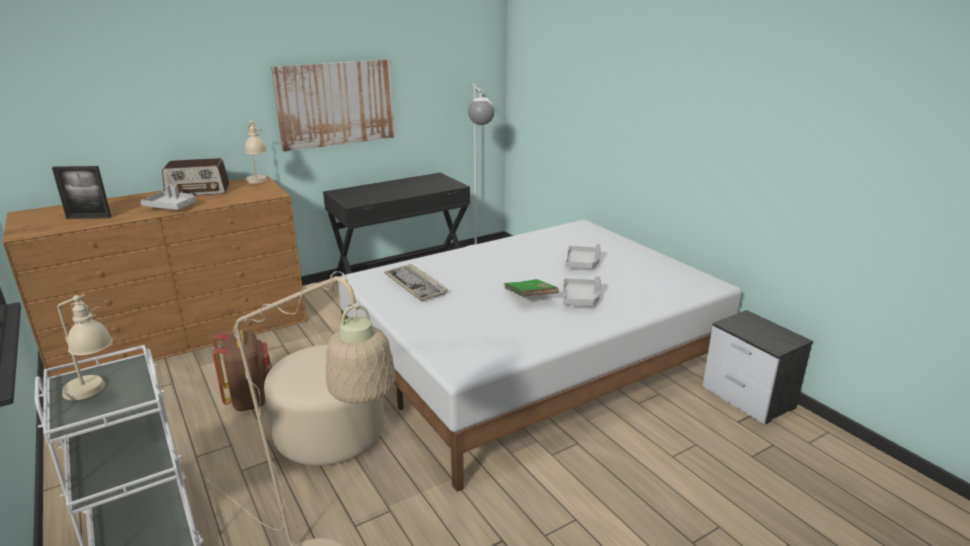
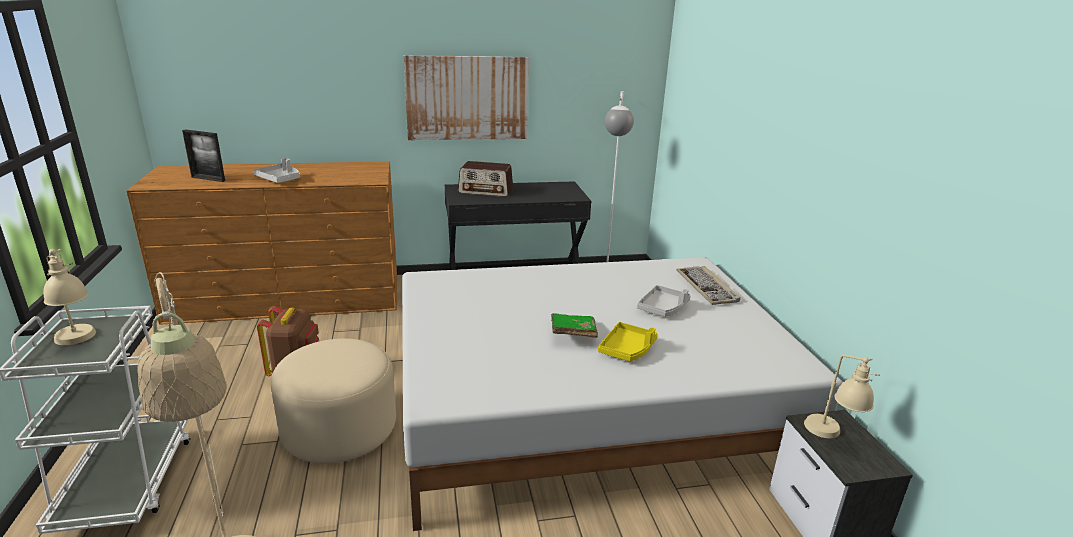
camera: 20 degrees right, 0 degrees up
(198, 191) = (316, 168): radio -> radio (486, 191)
(259, 182) = (374, 167): beige table lamp -> beige table lamp (831, 437)
(416, 285) = (467, 296): keyboard -> keyboard (707, 287)
(581, 298) = (627, 349): grey tray -> yellow tray

